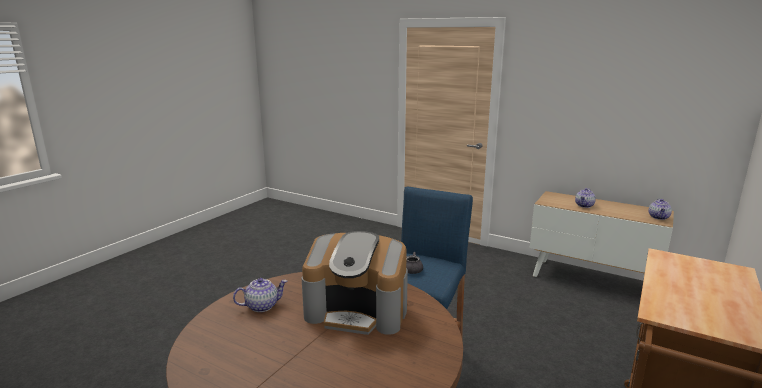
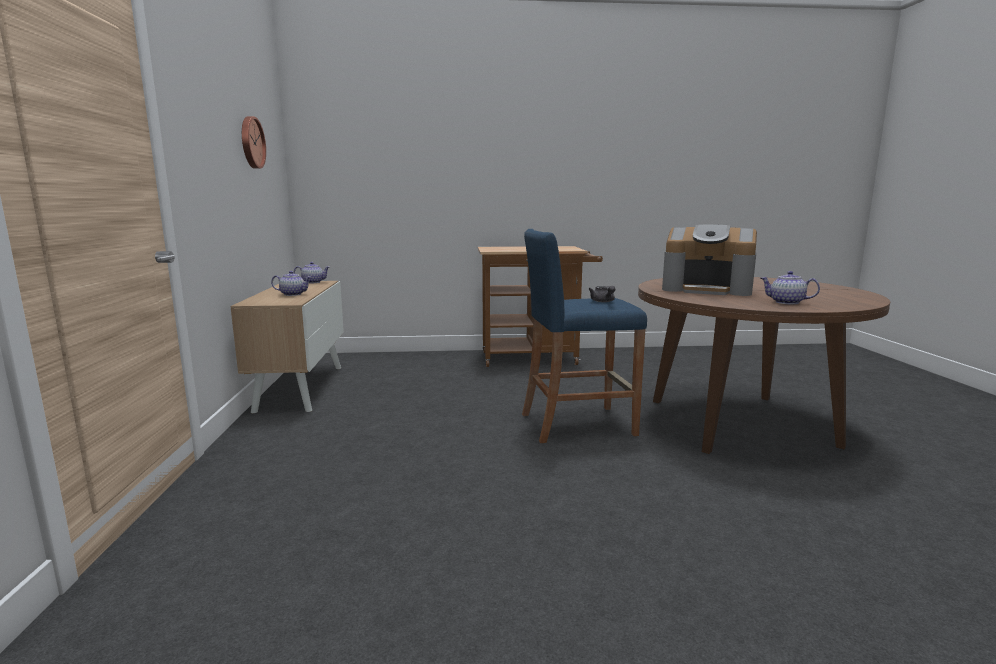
camera: 125 degrees left, 5 degrees down
(358, 311) = (707, 289): coffee machine -> coffee machine turned 135 degrees clockwise
(643, 88) = (251, 142): none -> wall clock

